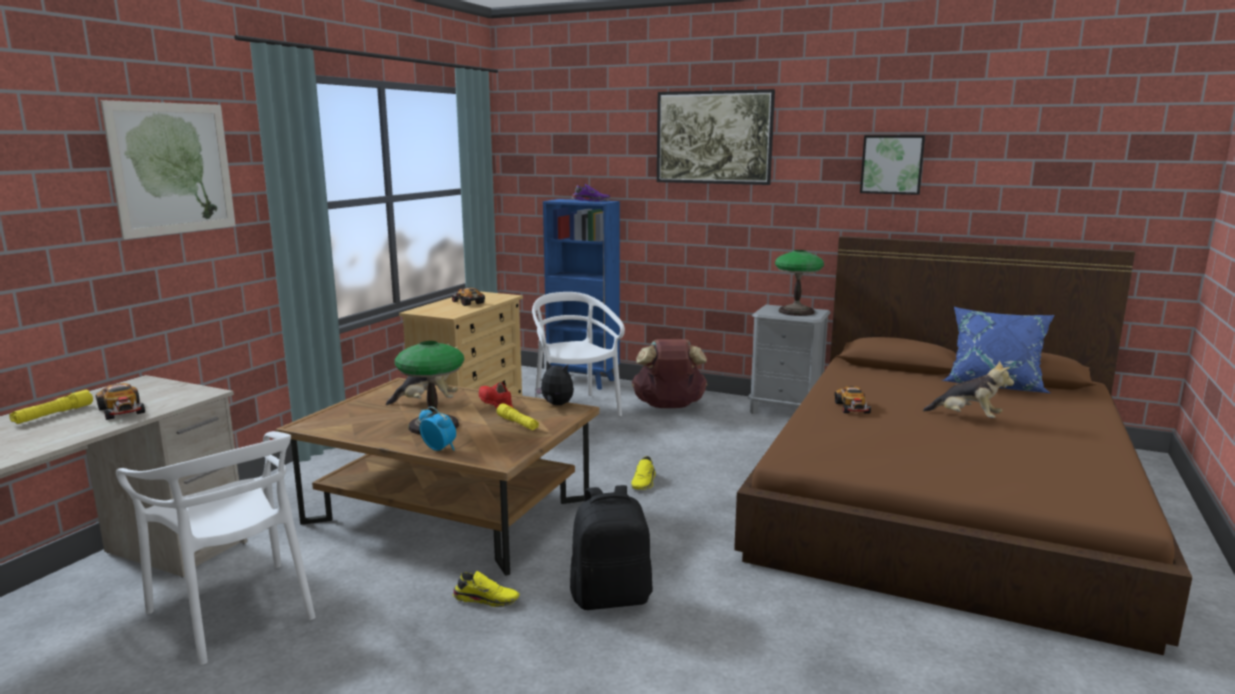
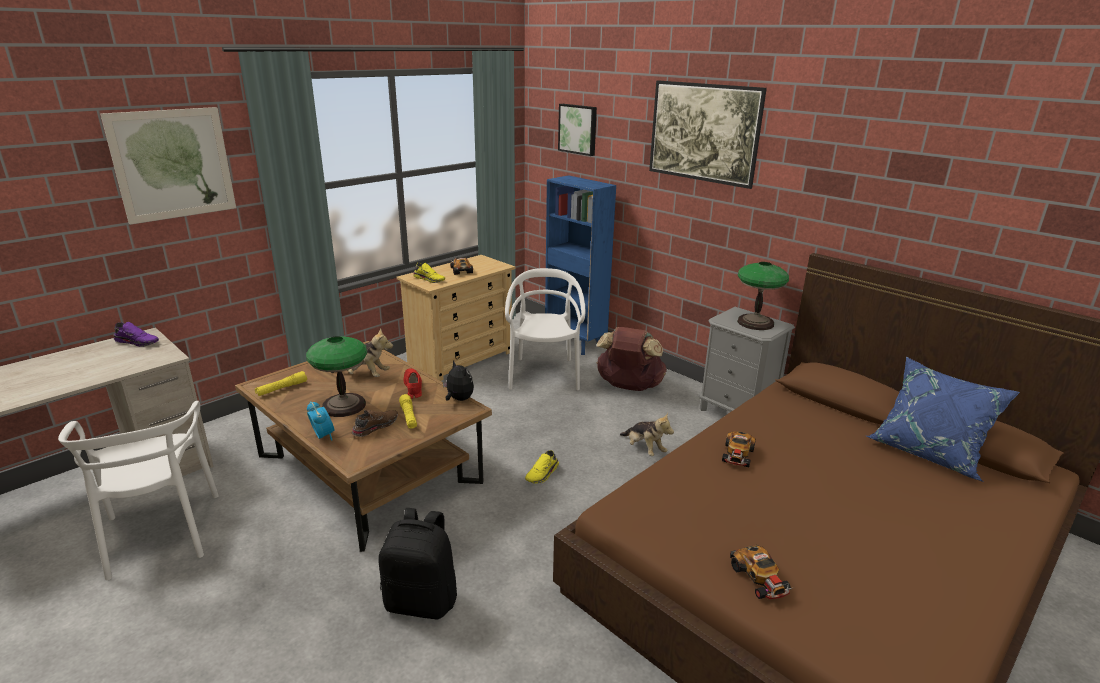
camera: 20 degrees right, 10 degrees up
(53, 414) = (59, 364): yellow flashlight -> yellow flashlight (282, 389)
(122, 411) = (100, 368): toy car -> toy car (760, 579)
(487, 599) = (329, 573): yellow shoe -> yellow shoe (430, 279)
(489, 435) = (375, 426): none -> brown shoe
(590, 201) = (589, 183): purple shoe -> purple shoe (138, 342)
(892, 164) = (878, 184): picture -> picture (578, 129)
(967, 418) = (851, 497): plush toy -> plush toy (644, 449)

